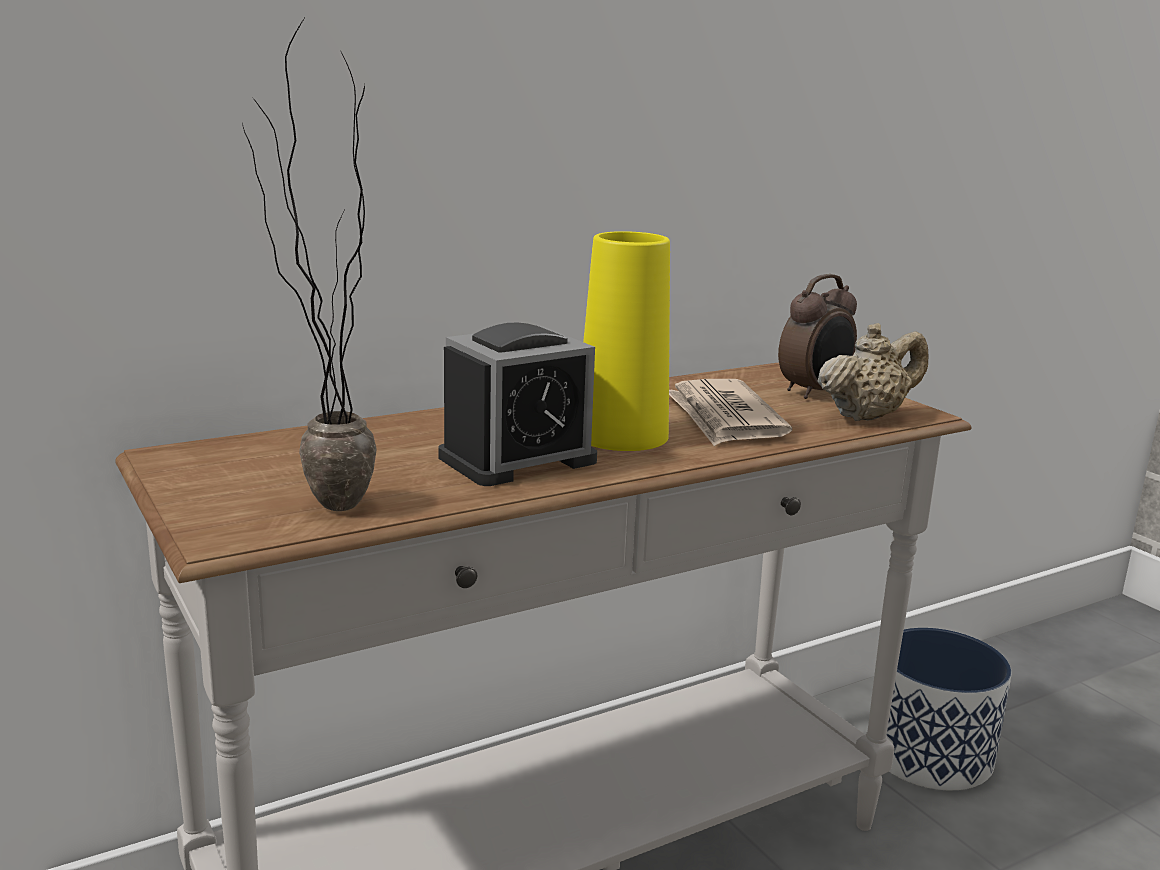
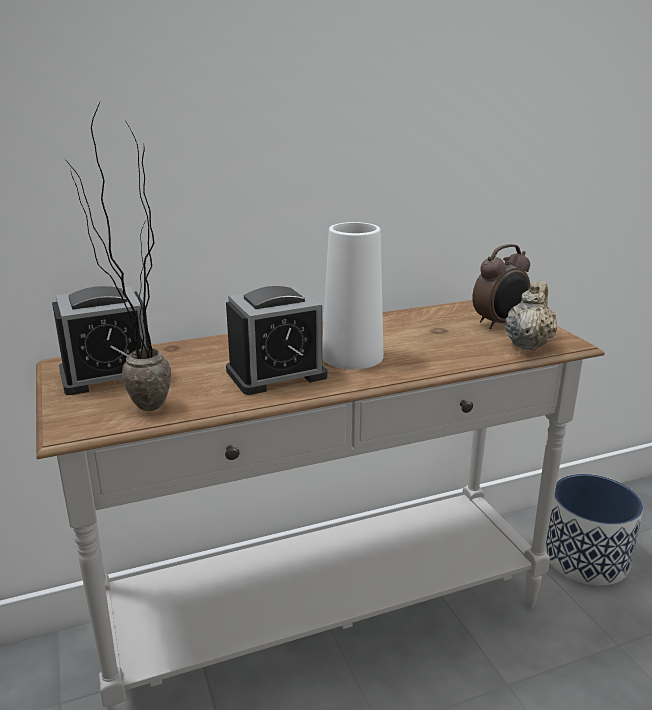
camera: 10 degrees right, 5 degrees up
(249, 466) = (108, 374): none -> alarm clock
(621, 435) = (352, 356): yellow vase -> white vase
(724, 418) = (427, 344): newspaper -> none
(867, 416) = (528, 344): beige teapot -> beige teapot turned 45 degrees counterclockwise

